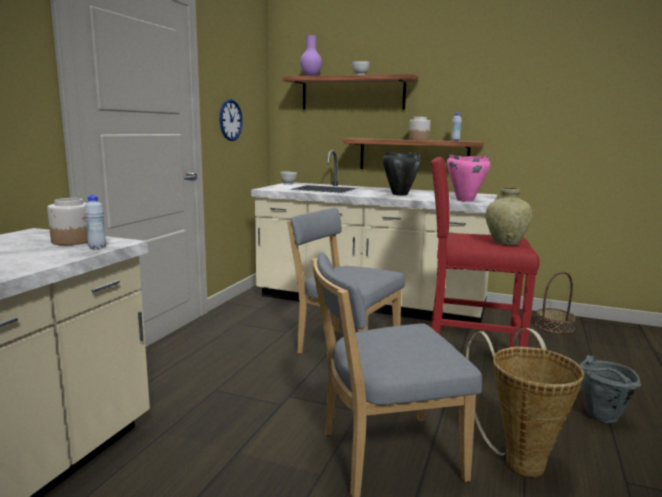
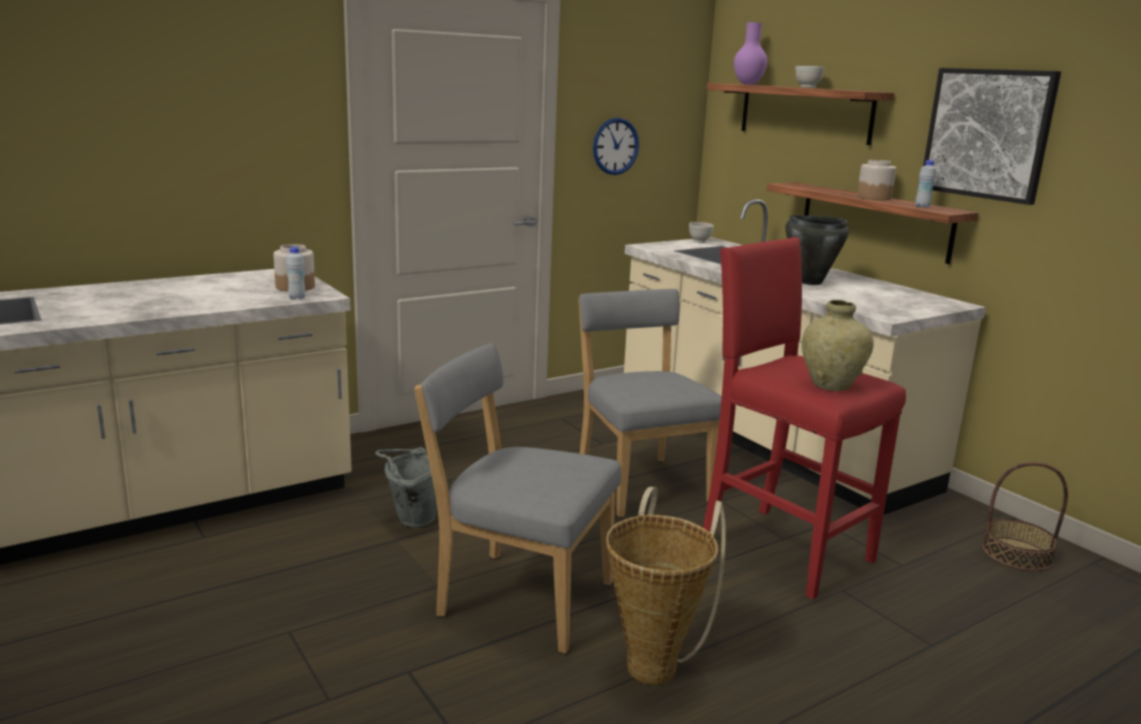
camera: 35 degrees right, 5 degrees up
(464, 200) = (879, 308): pink cooking pot -> none
(483, 96) = (987, 134): none -> picture
(599, 418) = (847, 675): grey bucket -> grey bucket (409, 520)

